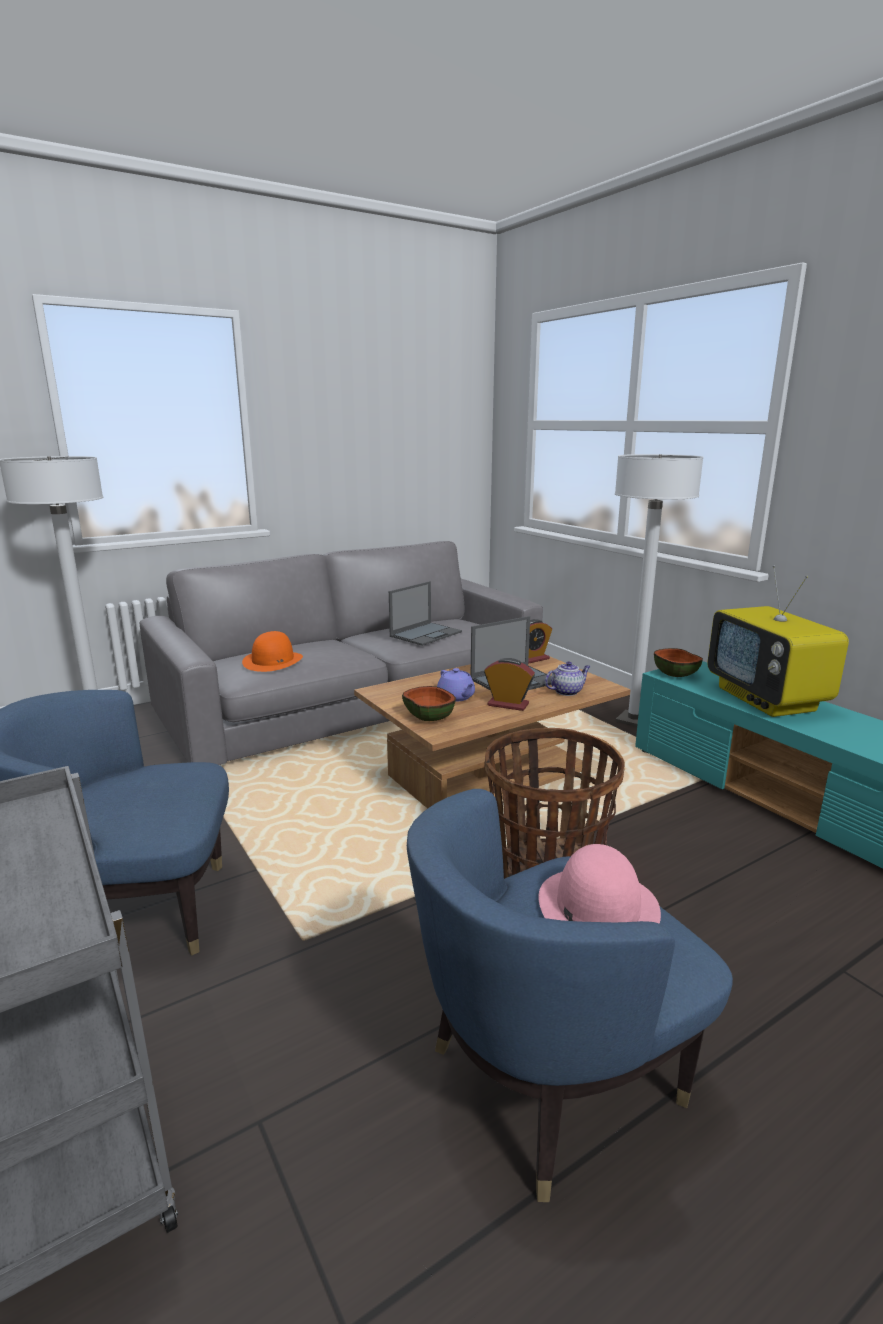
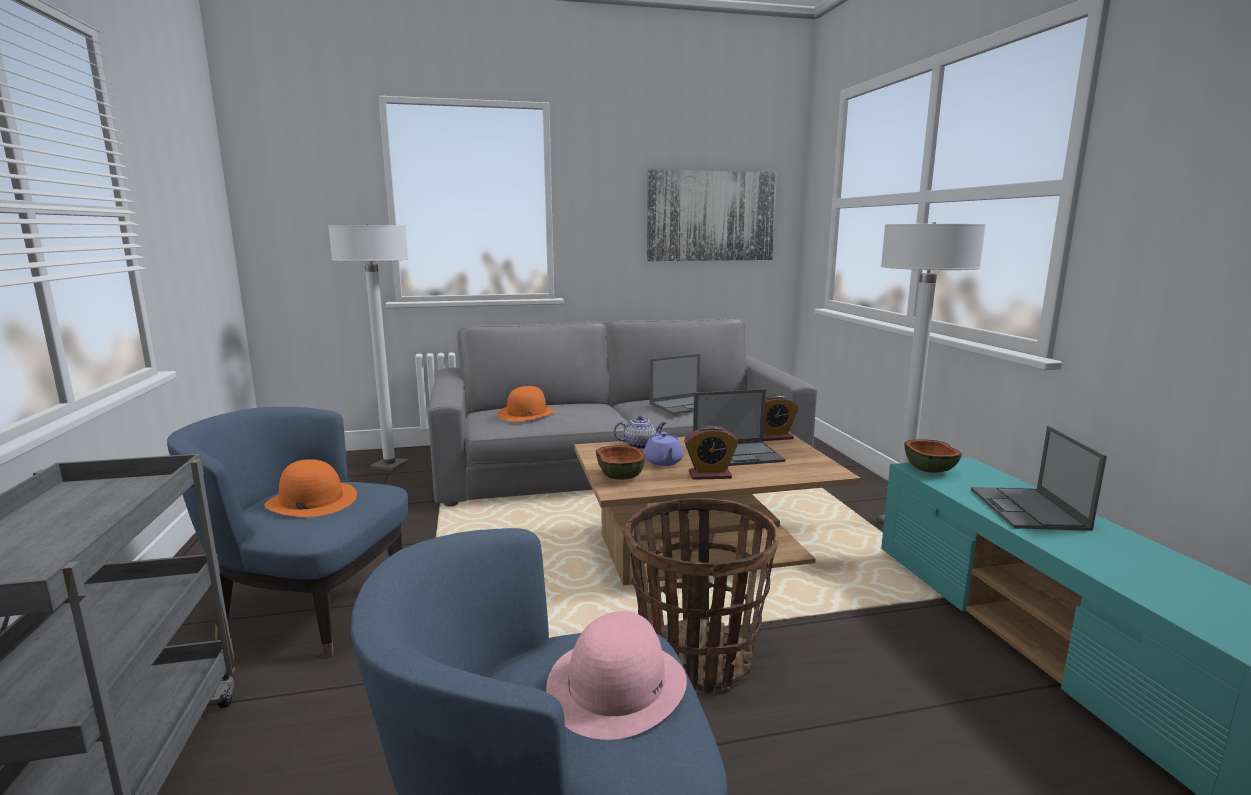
camera: 20 degrees right, 5 degrees down
(132, 794) = (311, 501): none -> orange hat
(409, 436) = (711, 216): none -> picture
(508, 704) = (710, 475): alarm clock -> alarm clock turned 135 degrees clockwise
(567, 691) = (784, 471): teapot -> teapot (640, 445)
(767, 699) = (1028, 509): television -> laptop

